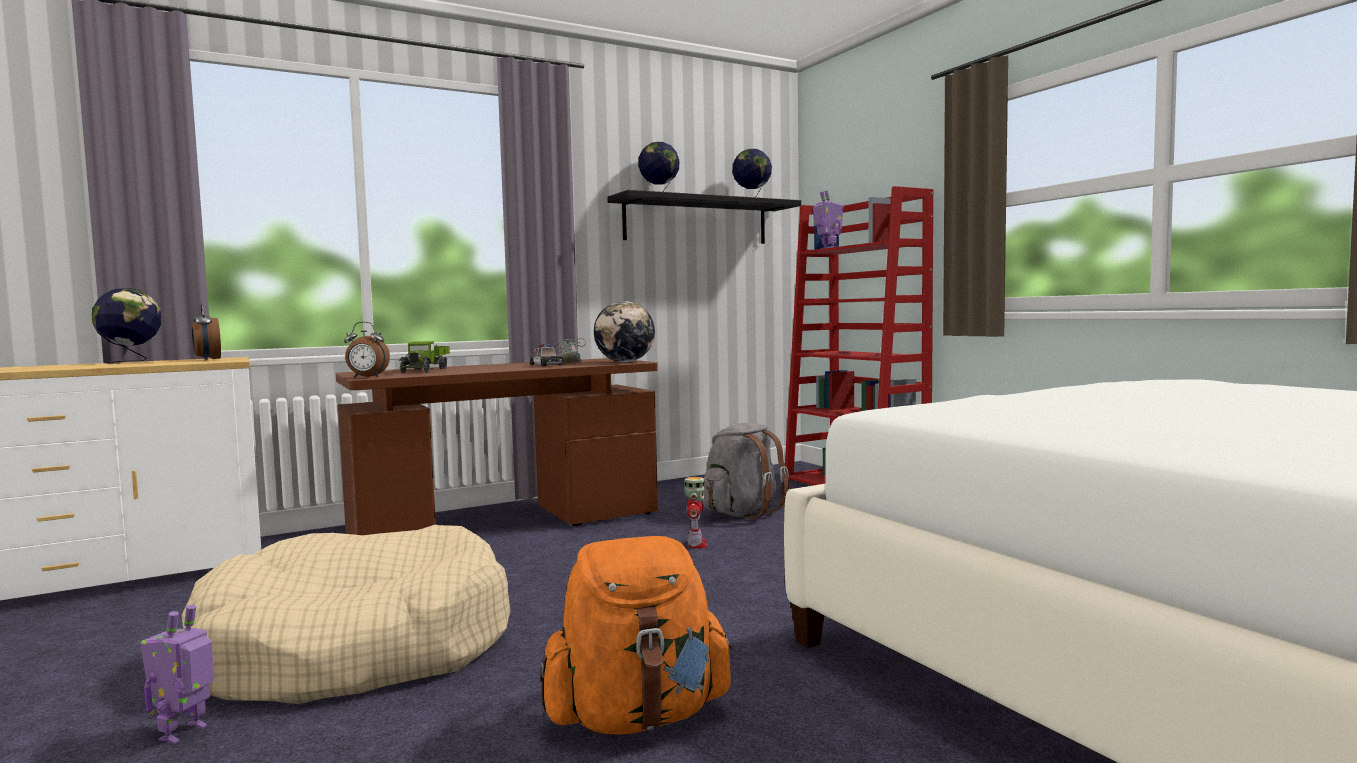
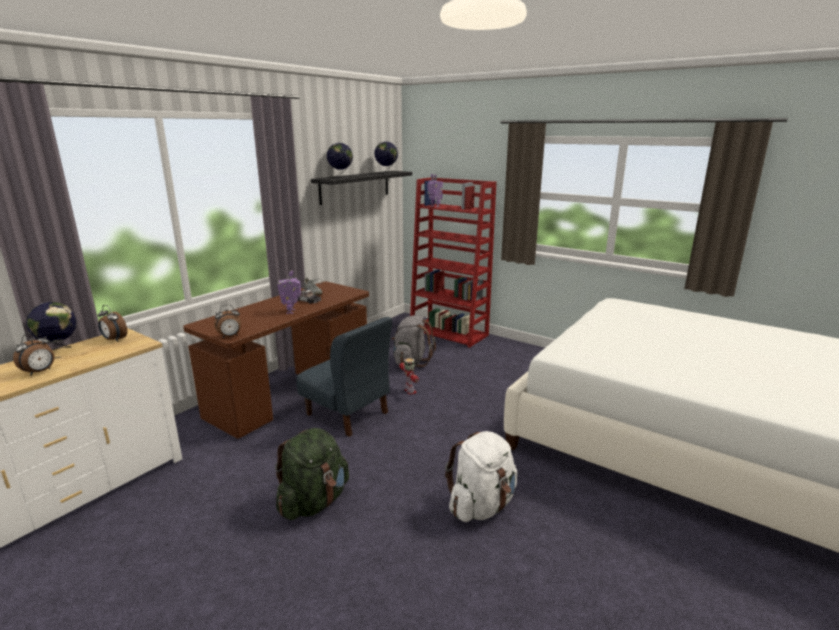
camera: 25 degrees left, 15 degrees up
(67, 367) = (40, 372): none -> alarm clock
(185, 733) = (291, 576): toy robot -> toy robot (291, 311)
(357, 649) = (314, 502): beige dog bed -> green backpack
(425, 370) = (244, 317): toy truck -> none
(556, 556) = (347, 414): none -> blue chair
(625, 362) = (349, 292): globe -> none
(638, 717) = (481, 505): orange backpack -> white backpack

